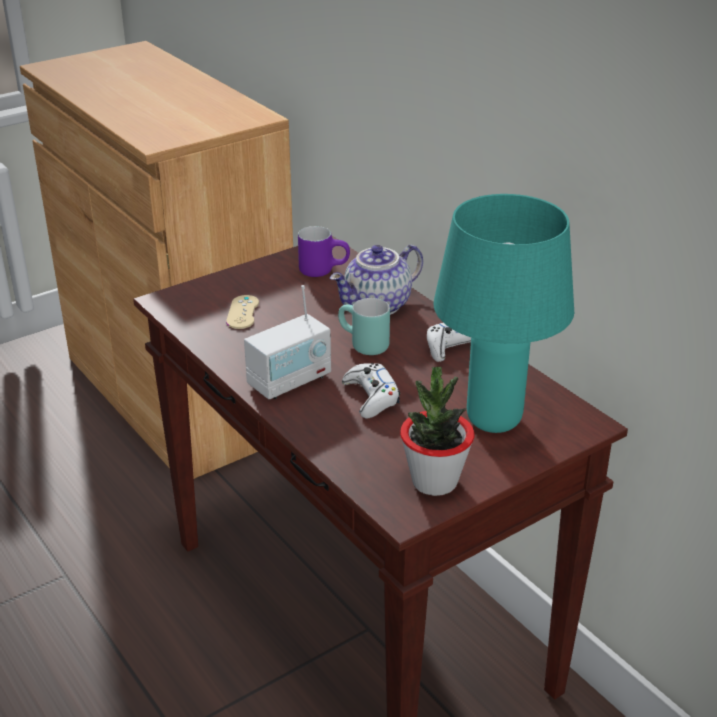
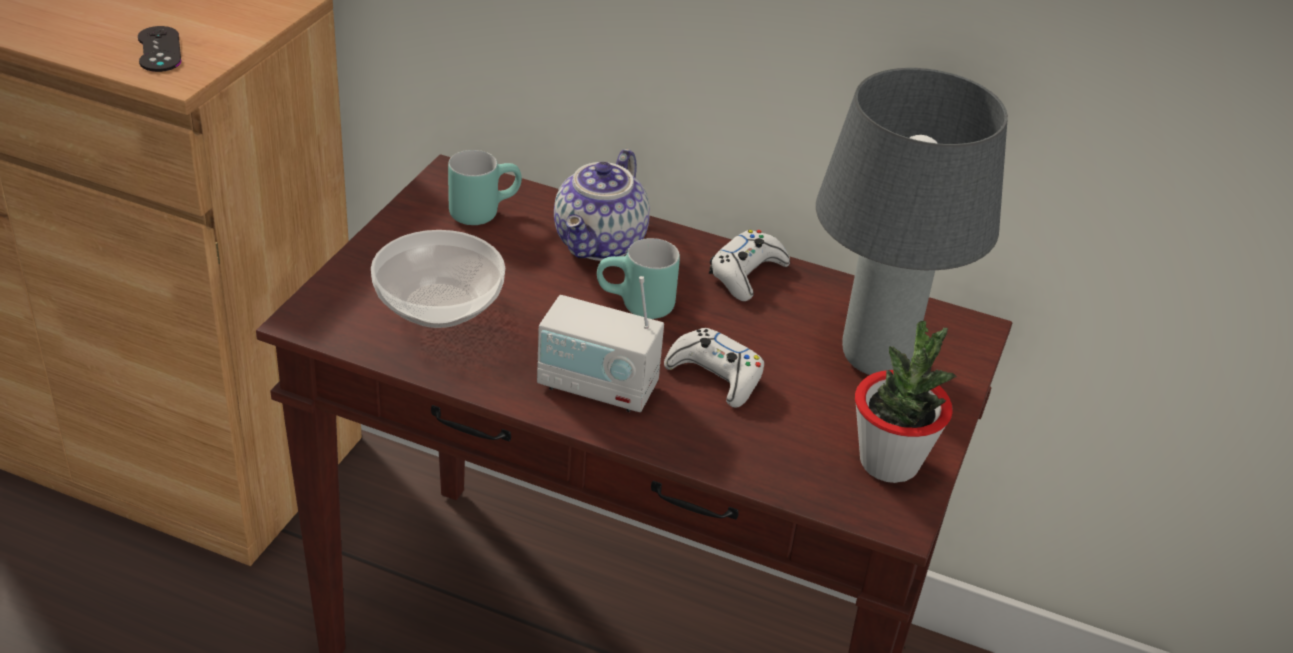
camera: 35 degrees left, 5 degrees up
(161, 128) = (159, 49): none -> black game controller
(242, 312) = (437, 305): beige game controller -> bowl
(290, 381) = (597, 387): radio -> radio turned 90 degrees clockwise
(323, 270) = (483, 210): purple mug -> turquoise mug
(492, 420) = (873, 359): turquoise table lamp -> grey table lamp

